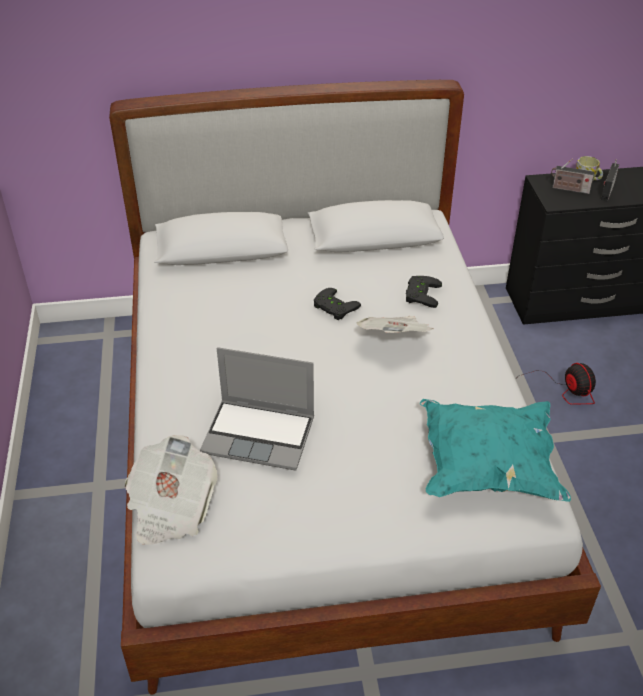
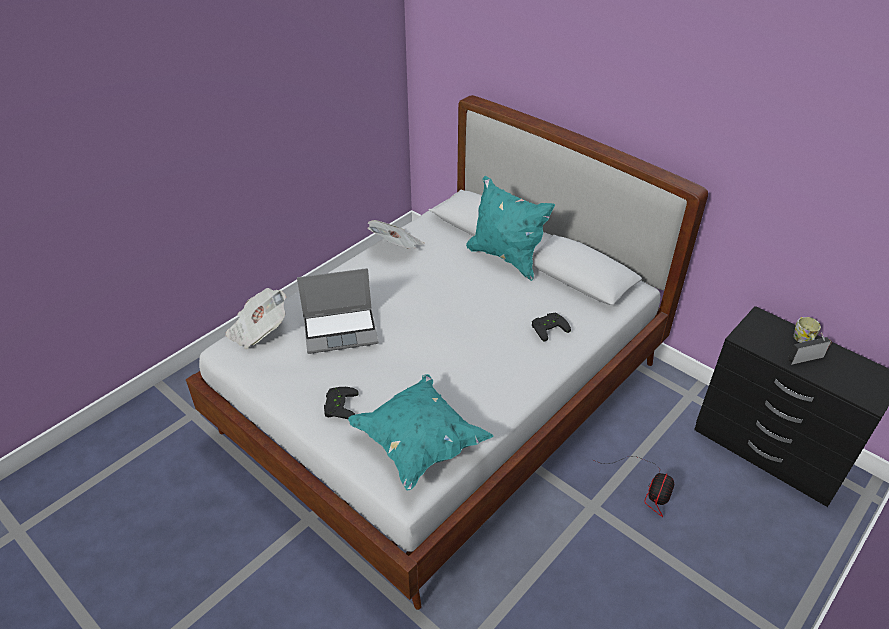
camera: 50 degrees right, 0 degrees up
(260, 435) = (341, 330): laptop -> laptop turned 75 degrees counterclockwise
(290, 262) = (505, 258): none -> turquoise pillow
(333, 307) = (486, 298): black game controller -> black game controller (338, 405)
(395, 339) = (488, 340): newspaper -> newspaper (397, 247)
(569, 189) = (773, 336): radio -> none

